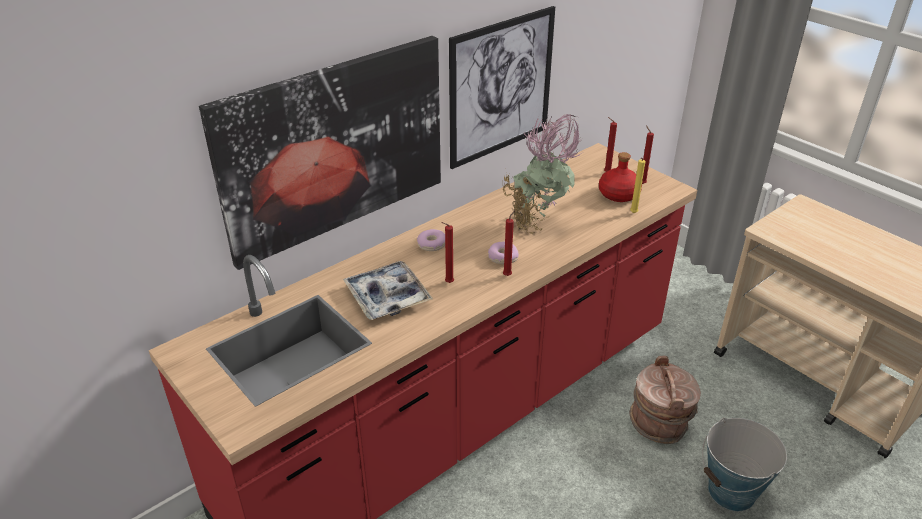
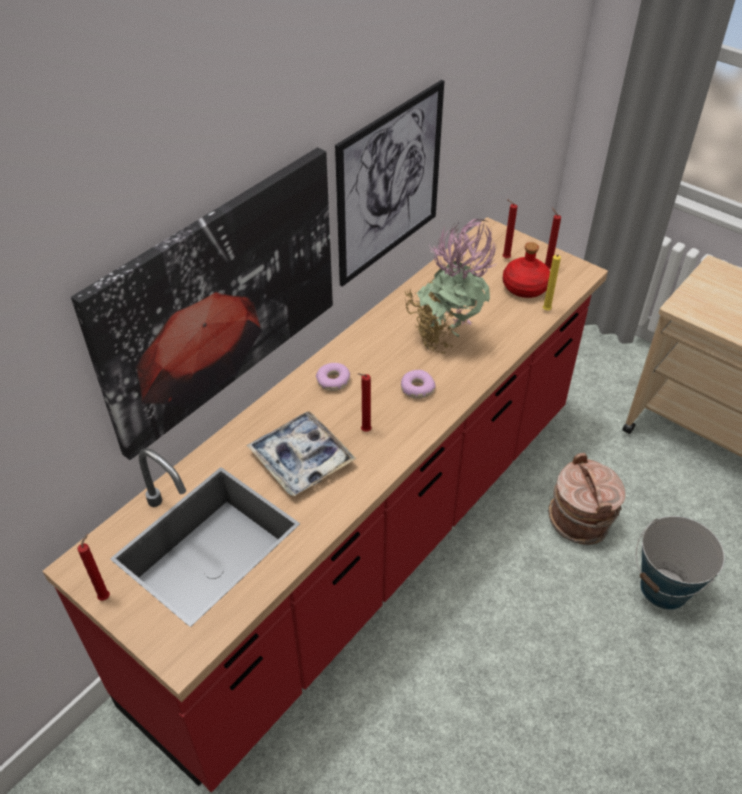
camera: 10 degrees left, 10 degrees up
(508, 275) = (428, 412): red candle -> red candle (106, 596)

